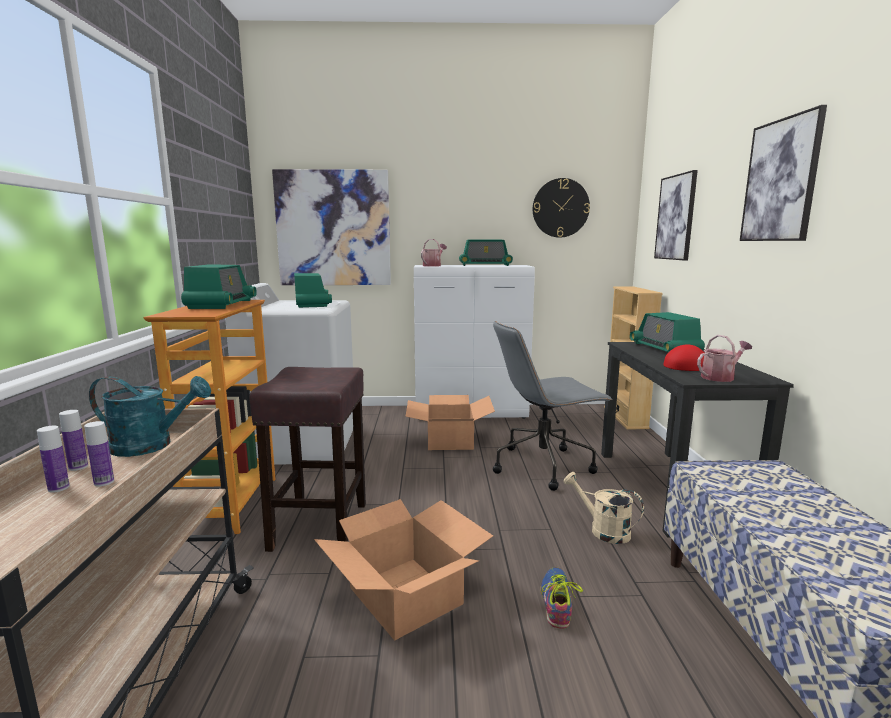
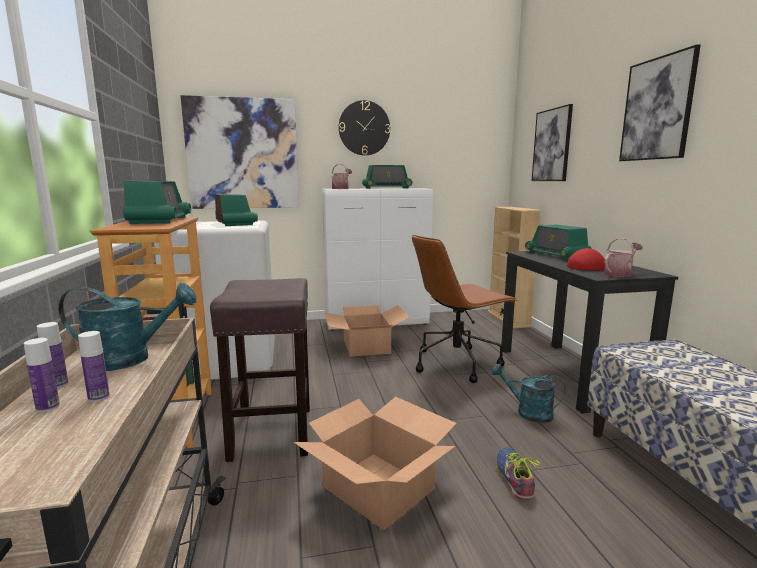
camera: 10 degrees left, 0 degrees up
(544, 465) = (457, 363): grey office chair -> brown office chair
(560, 208) = (448, 138): wall clock -> wall clock (364, 128)
(603, 530) = (528, 412): beige watering can -> turquoise watering can

